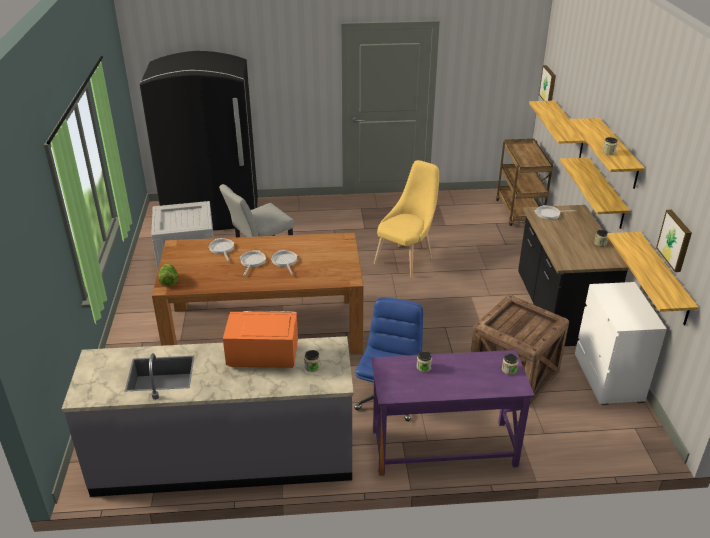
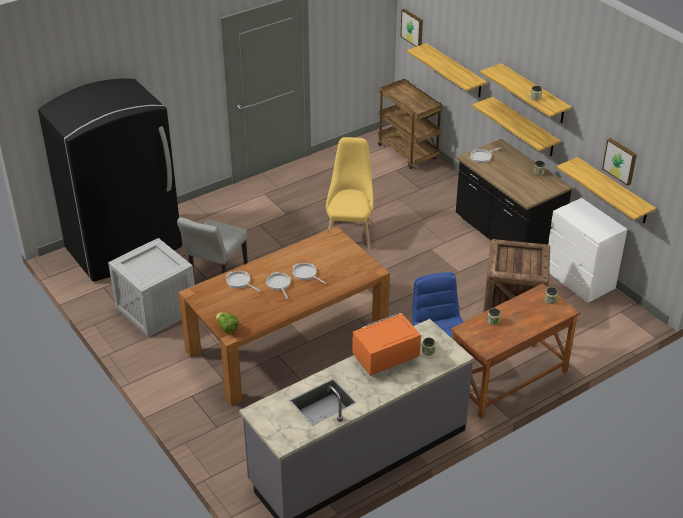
camera: 30 degrees left, 5 degrees up
(443, 448) = (508, 380): purple desk -> brown desk

